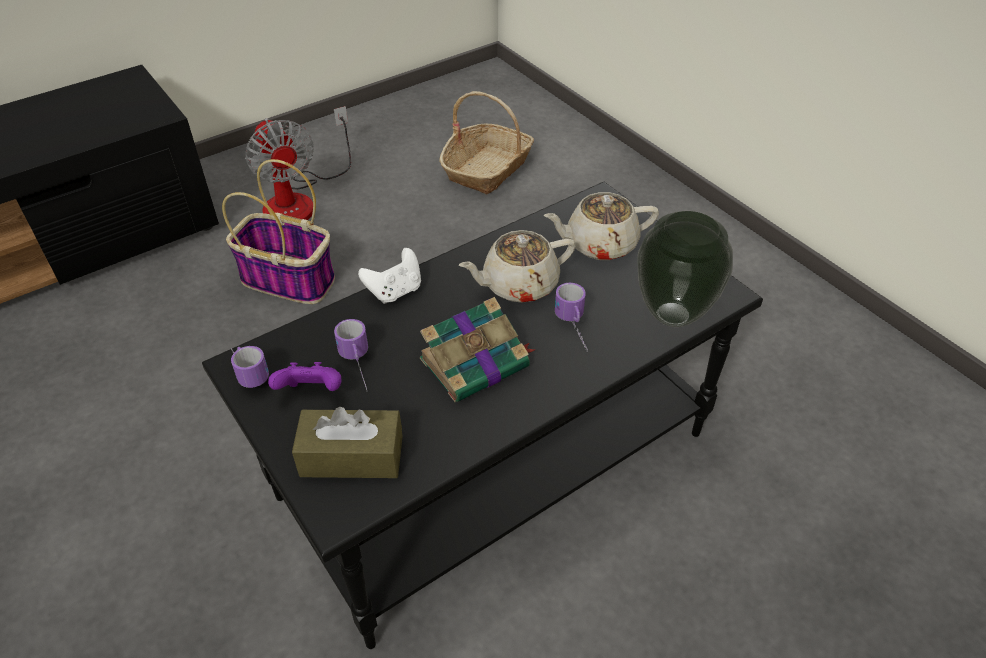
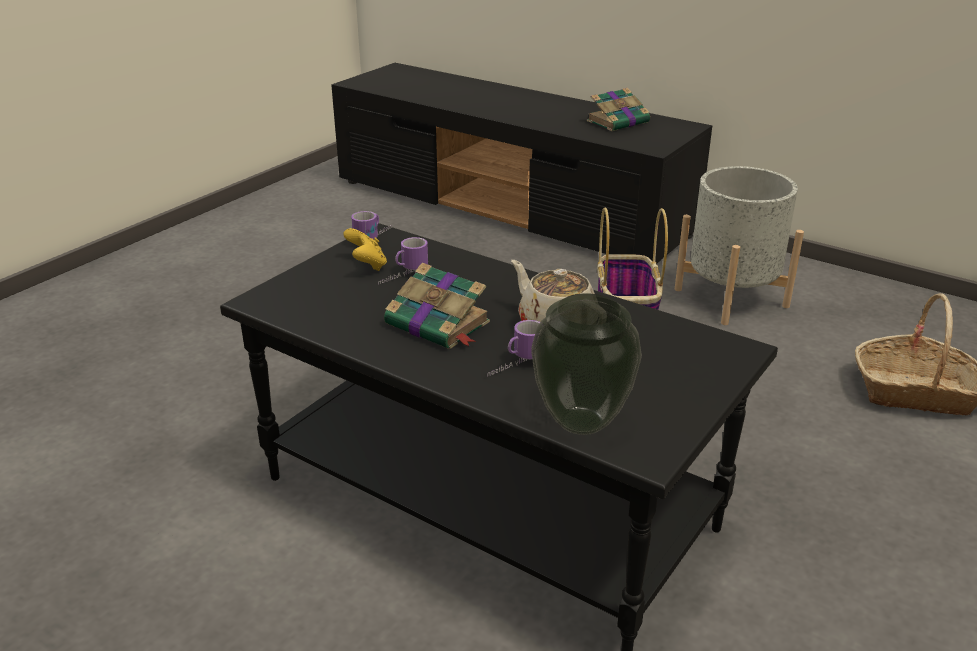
camera: 70 degrees right, 15 degrees down
(64, 112) = (619, 121): none -> book
(300, 200) = (731, 298): fan -> grey planter
(311, 392) = (367, 265): purple game controller -> yellow game controller
(352, 456) = (311, 294): brown tissue box -> none
(395, 291) = (501, 271): white game controller -> none
(599, 244) = (659, 360): beige teapot -> none

